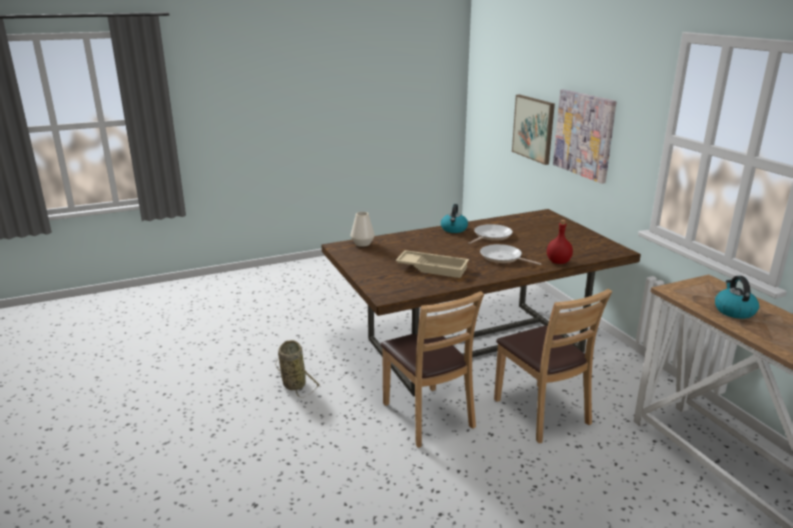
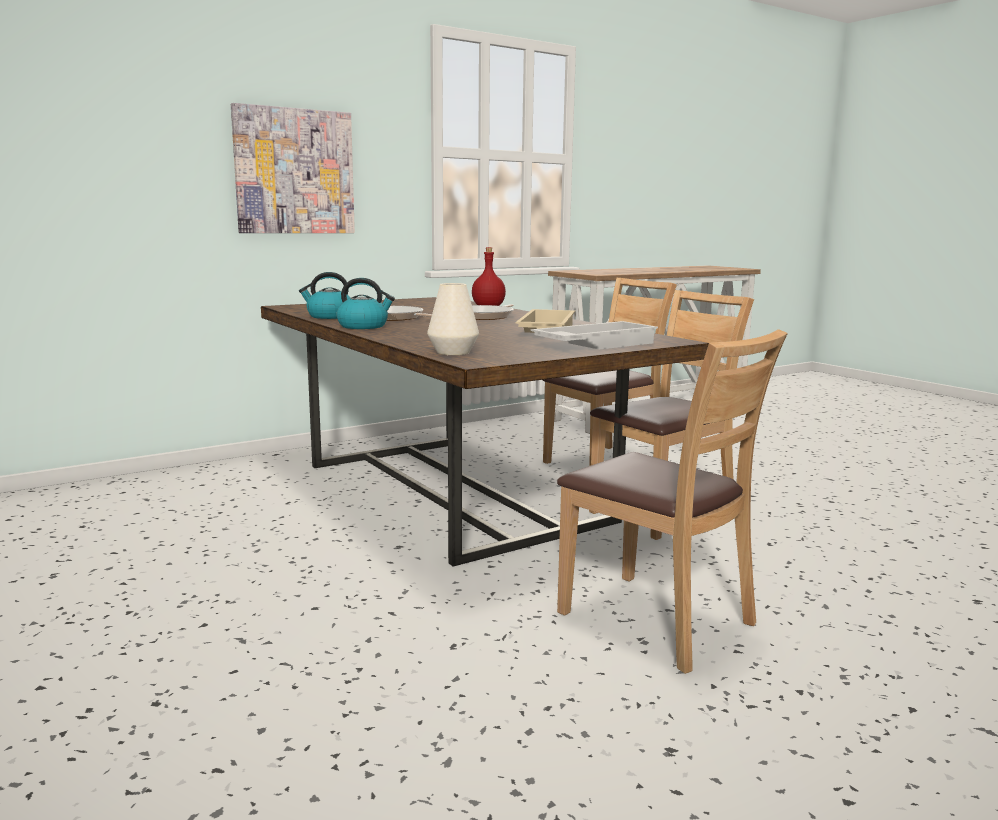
camera: 100 degrees left, 10 degrees down
(293, 383) = (657, 620): basket -> brown chair
(377, 274) = (594, 344): none -> white tray
(533, 128) = (158, 183): picture -> none
(734, 311) = (627, 271): kettle -> kettle (329, 316)

